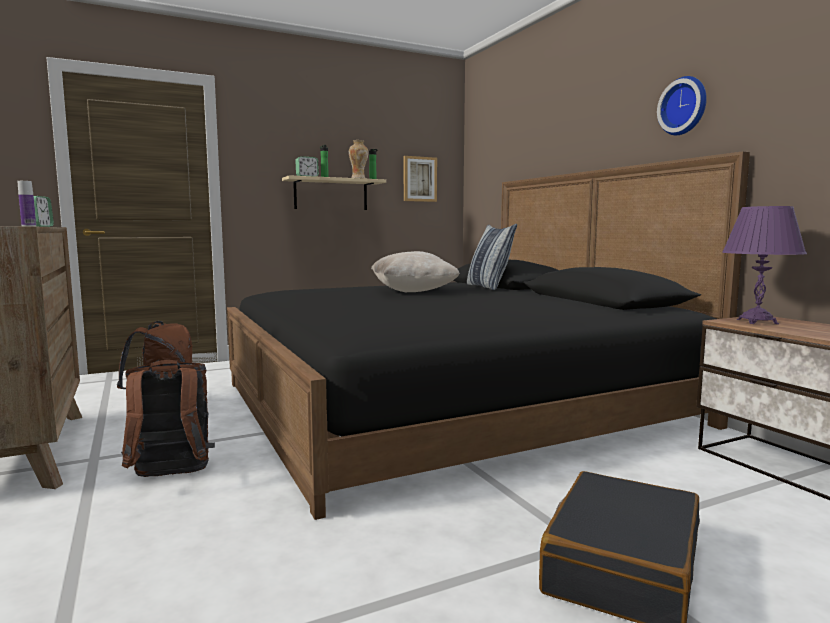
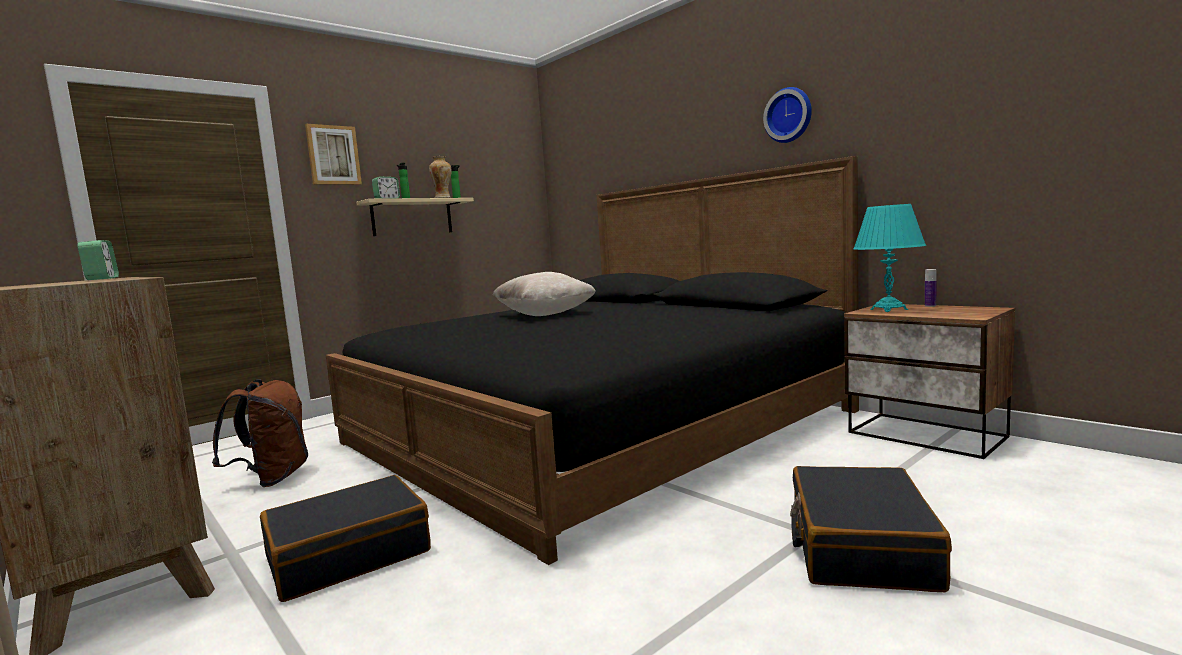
camera: 15 degrees left, 0 degrees up
(29, 226) = (130, 278): bottle -> bottle (930, 306)
(171, 477) = (348, 554): brown backpack -> black suitcase
(419, 179) = (503, 195): picture -> picture (333, 155)
(489, 287) = (612, 303): pillow -> none
(757, 322) = (888, 309): purple table lamp -> turquoise table lamp

